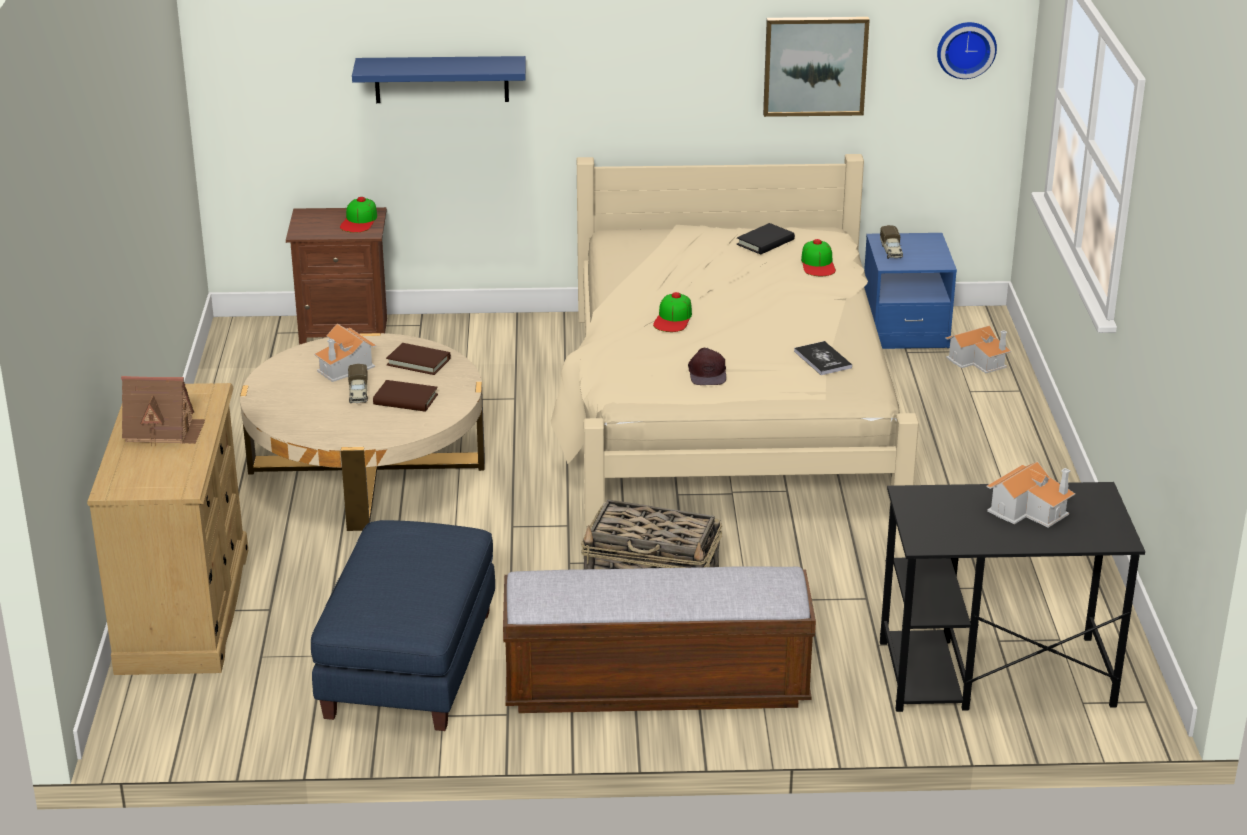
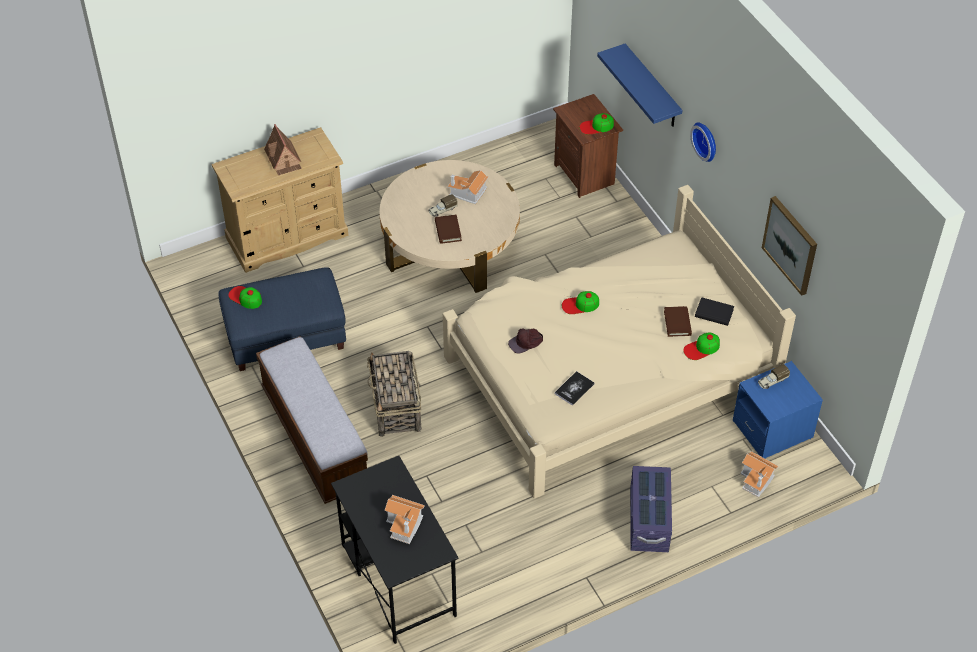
camera: 65 degrees right, 20 degrees up
(366, 608) = (245, 297): none -> cap
(418, 362) = (491, 219): brown book -> brown book (677, 323)
(965, 48) = (856, 311): wall clock -> wall clock (706, 140)
(1000, 447) = (648, 520): none -> purple storage box

